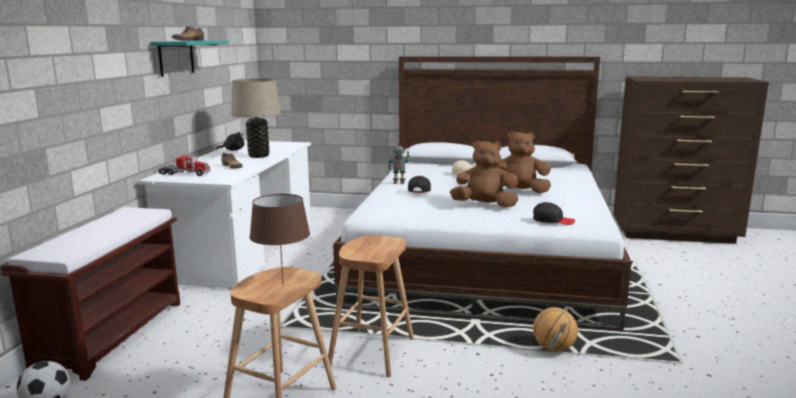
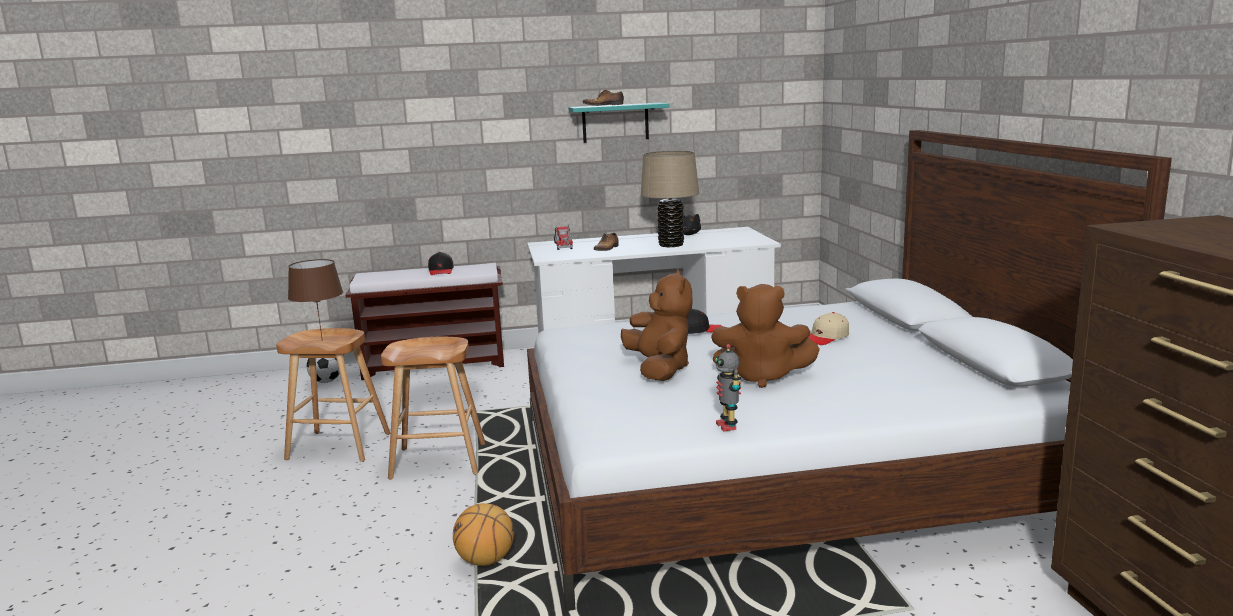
camera: 70 degrees right, 0 degrees up
(399, 182) = (729, 317): toy robot -> toy robot (728, 426)
(519, 192) = (762, 377): brown plush toy -> brown plush toy turned 120 degrees clockwise
(552, 221) = (613, 411): black cap -> black cap (441, 271)

